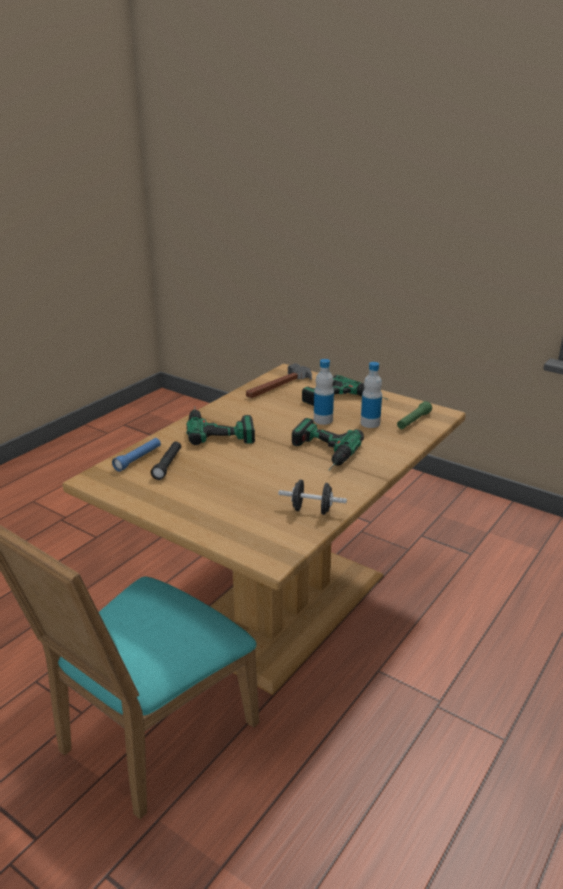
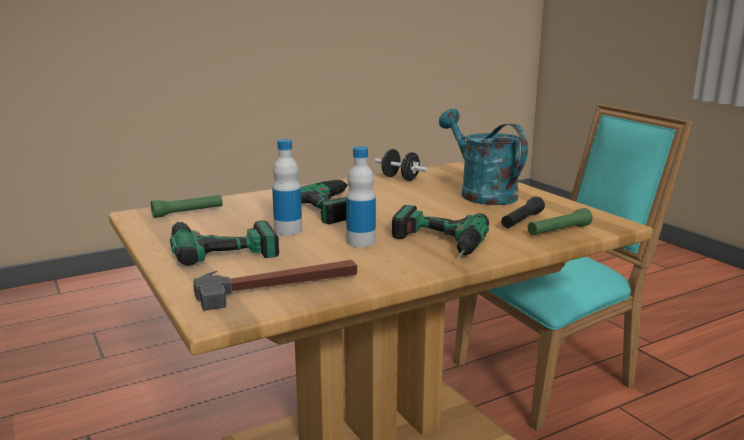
camera: 155 degrees left, 10 degrees down
(138, 459) = (558, 231): blue flashlight -> green flashlight
(215, 499) = (481, 193): none -> turquoise watering can
(370, 423) = (239, 218): bottle -> bottle (361, 242)

